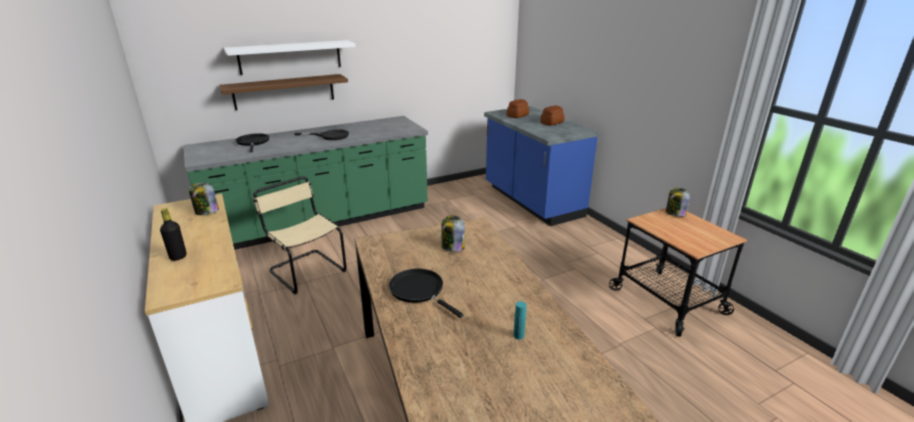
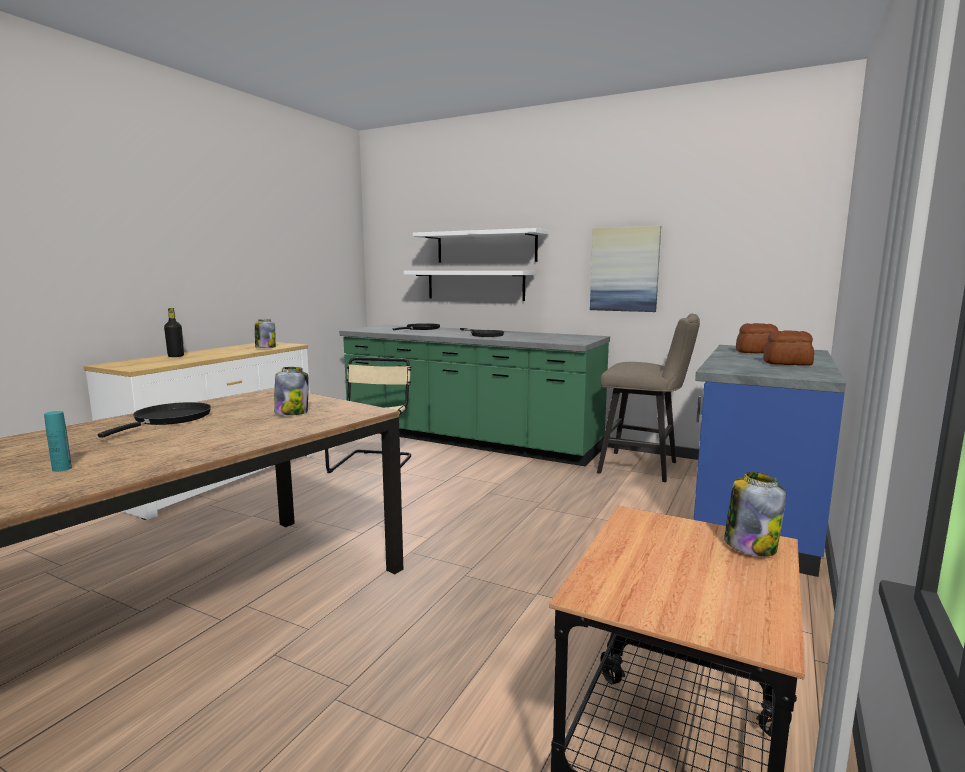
camera: 55 degrees right, 15 degrees down
(284, 91) = (475, 285): brown shelf -> white shelf
(407, 67) = (624, 269): none -> picture
(449, 195) = (644, 468): none -> beige stool

